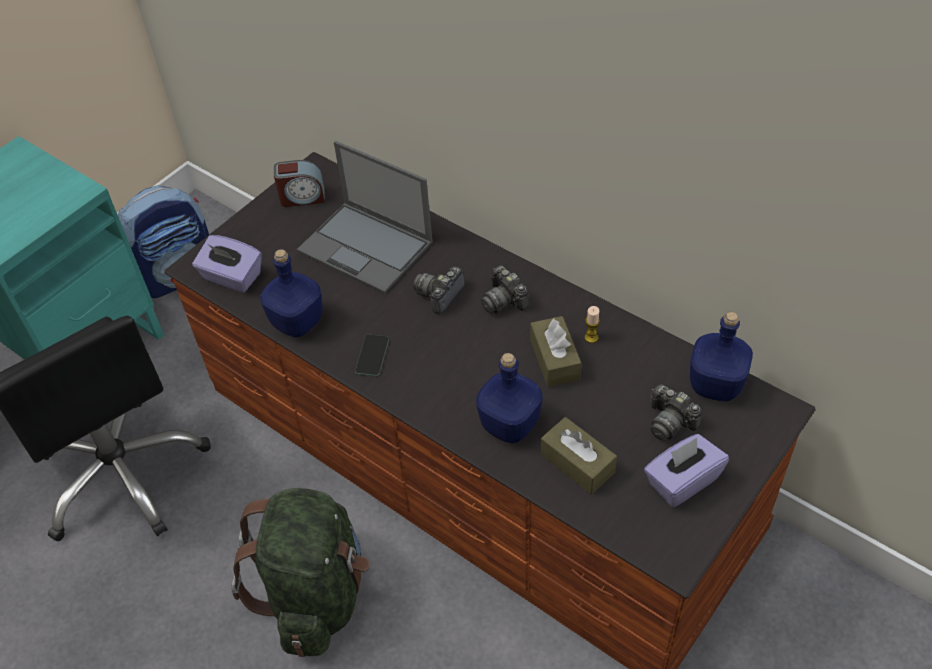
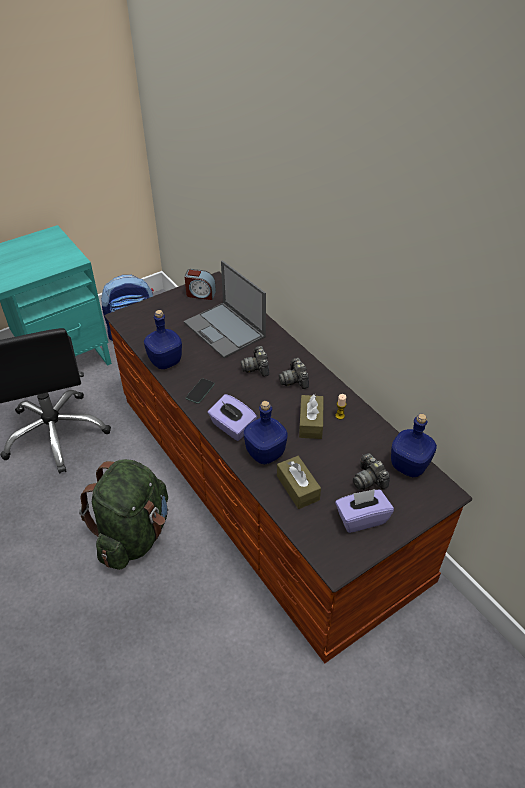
camera: 15 degrees right, 5 degrees down
(232, 277) = (140, 327): purple tissue box -> purple tissue box (232, 427)
(440, 295) = (256, 368): camera -> camera turned 60 degrees counterclockwise

